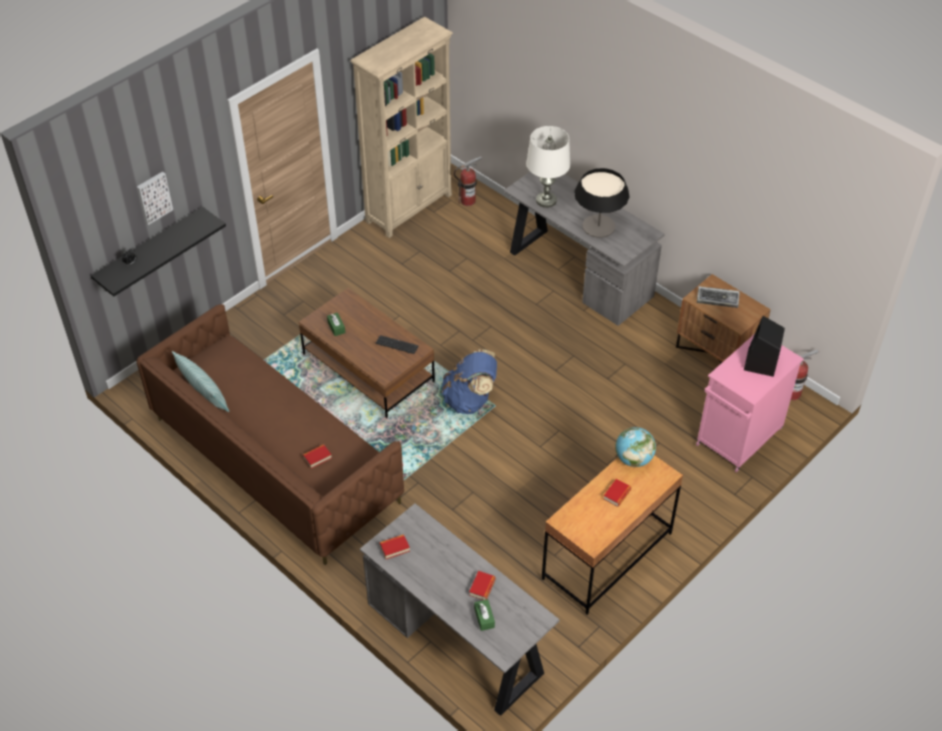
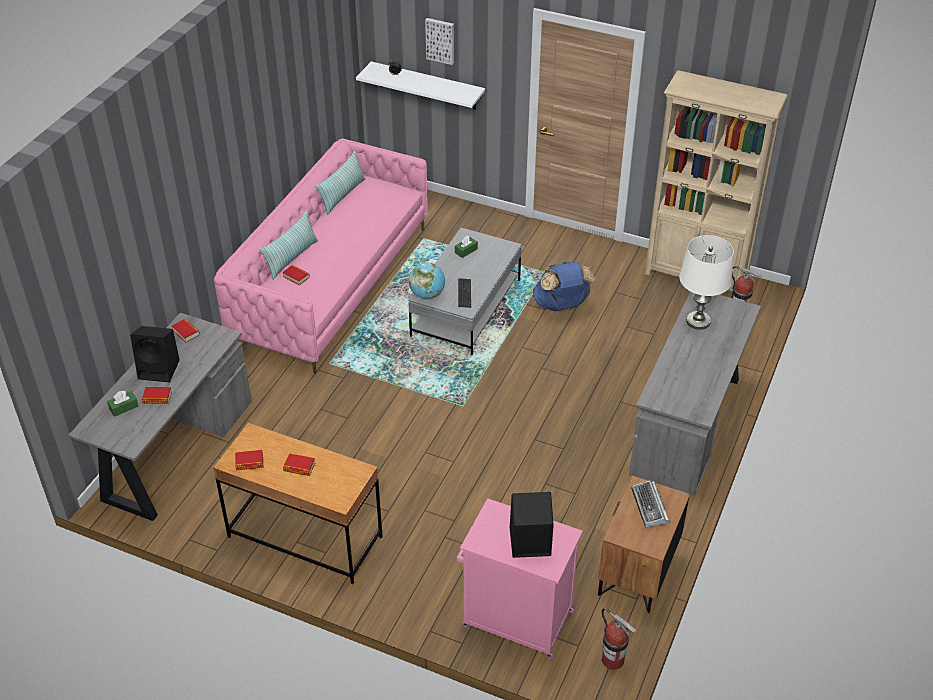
camera: 70 degrees right, 5 degrees down
(150, 250) = (427, 86): black shelf -> white shelf
(275, 459) = (332, 283): brown sofa -> pink sofa
(284, 455) = (291, 258): none -> pillow
(368, 368) = (466, 308): brown coffee table -> grey coffee table
(441, 579) = (160, 369): none -> black speaker
(470, 400) = (461, 386): blue backpack -> blue backpack (561, 305)
(598, 226) = (685, 370): table lamp -> none
(598, 529) = (249, 462): none -> book
(633, 459) = (352, 470): globe -> globe (427, 294)

